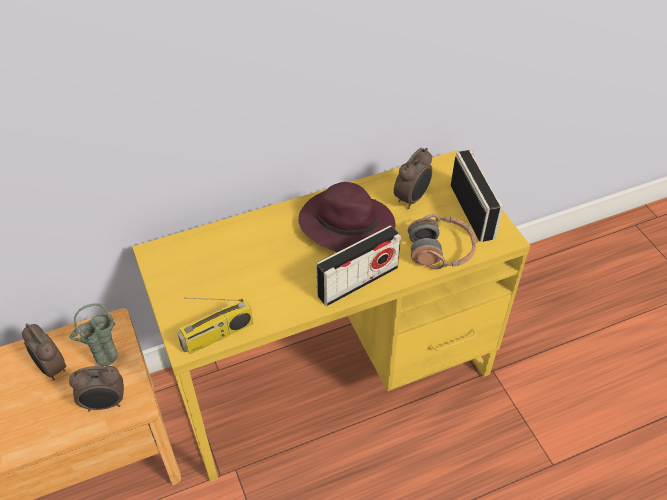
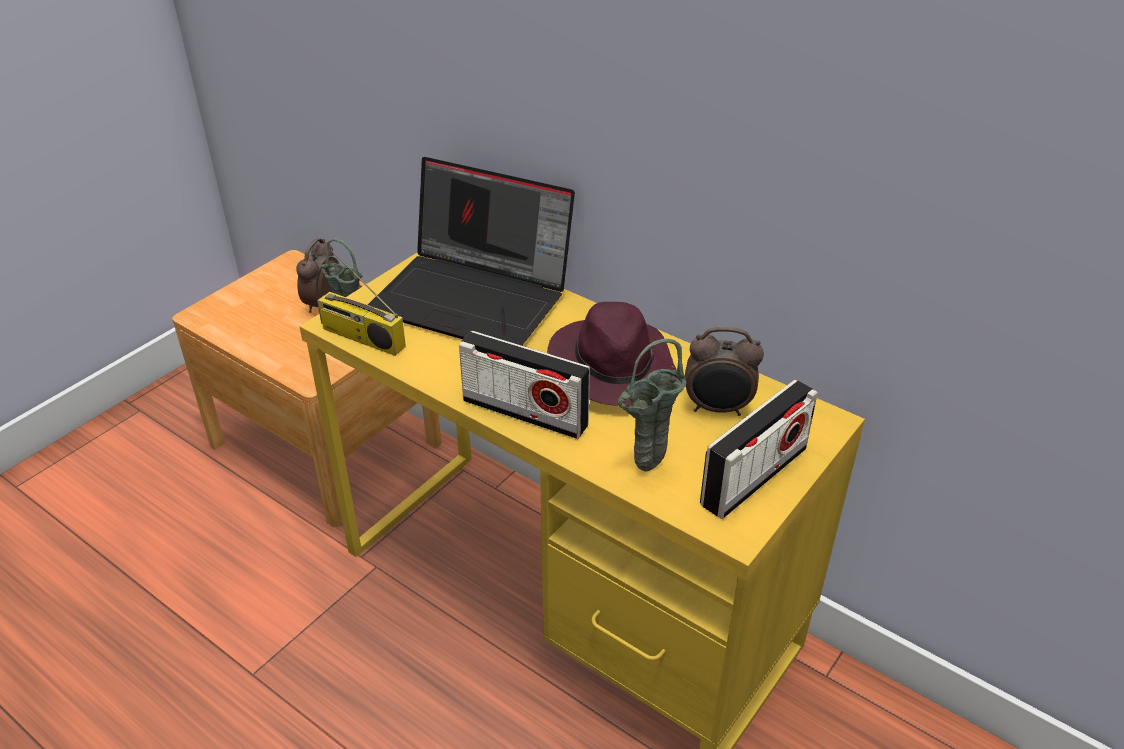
camera: 60 degrees right, 10 degrees down
(105, 404) = (301, 356): alarm clock -> none
(223, 258) = (475, 297): none -> laptop
(440, 250) = (646, 469): headphones -> green vase

